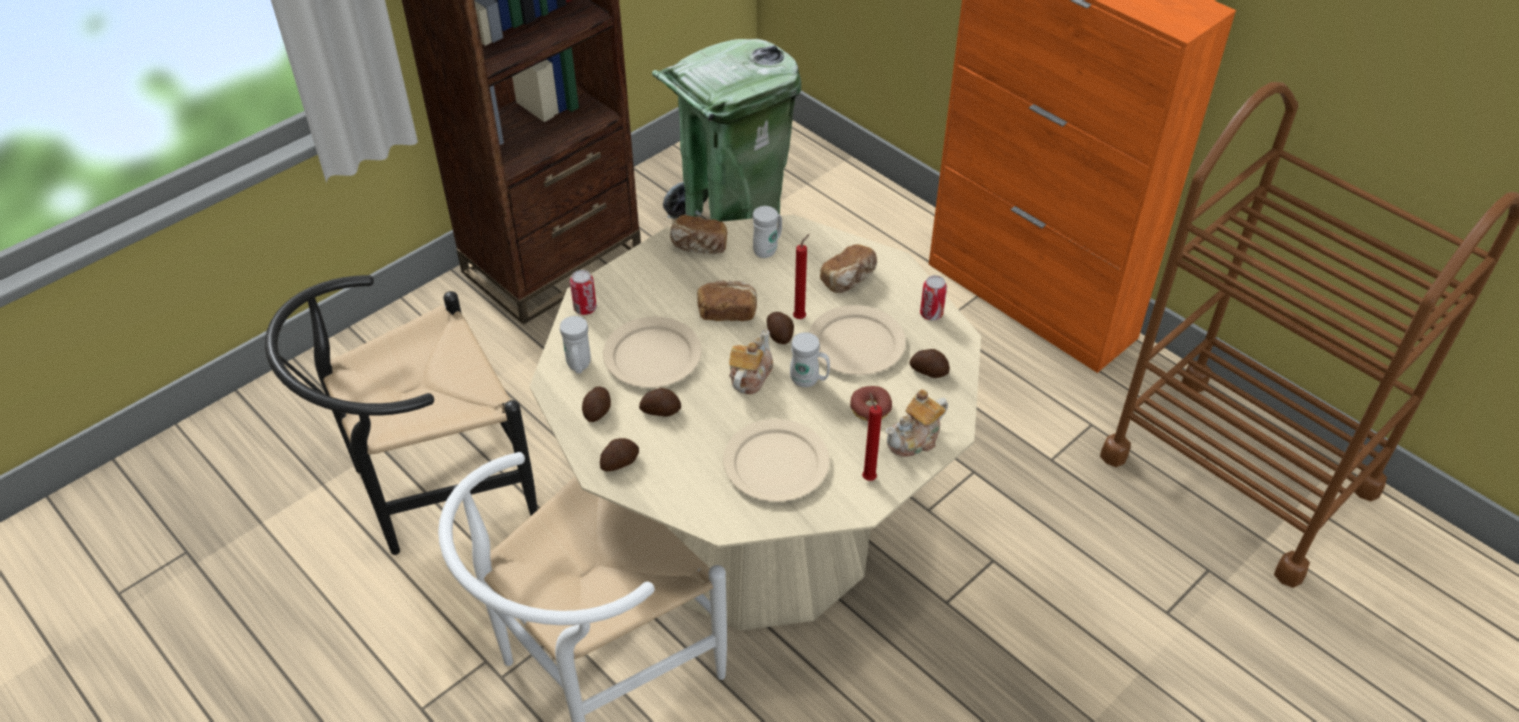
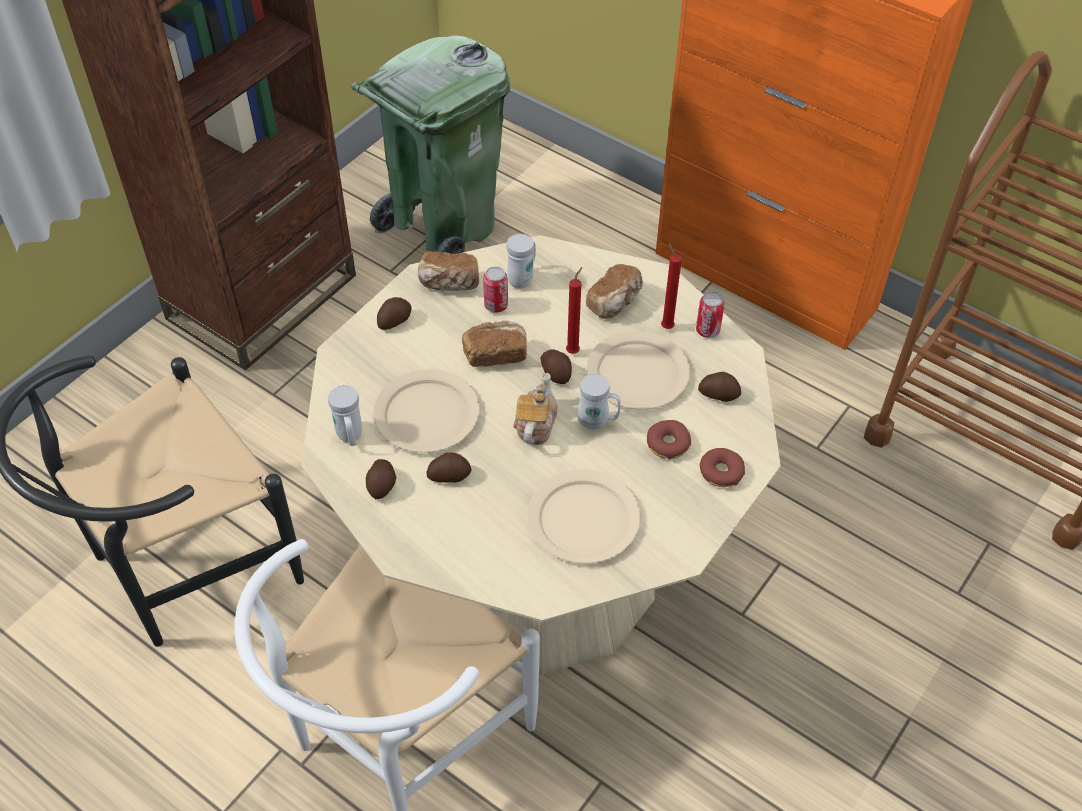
camera: 10 degrees left, 5 degrees up
(585, 308) = (342, 369): can -> can (496, 305)
(619, 462) = (417, 540): potato -> potato (394, 320)
(868, 477) = (681, 521): red candle -> red candle (665, 326)
(915, 439) = (721, 472): teapot -> donut

